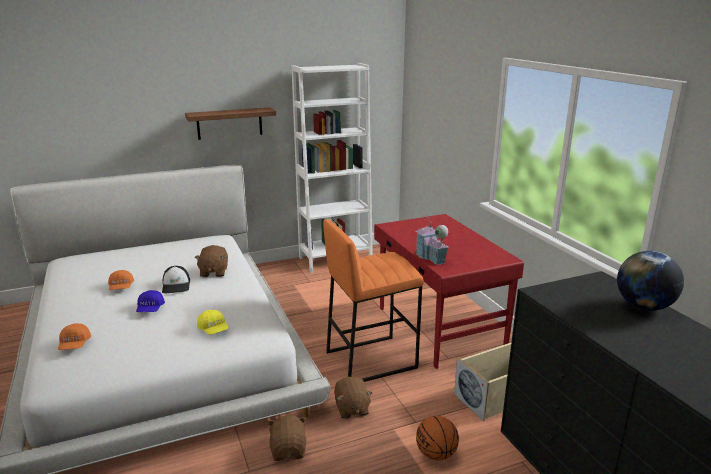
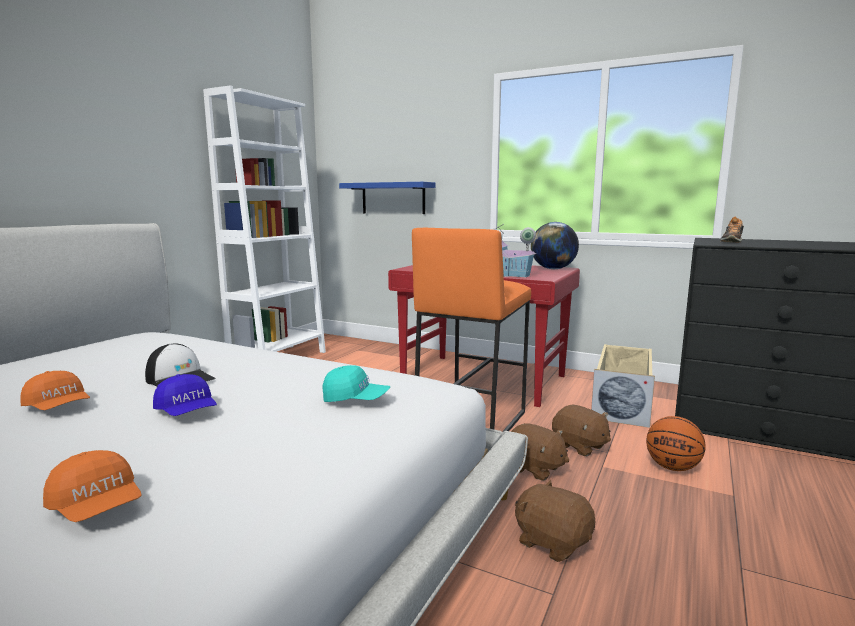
camera: 40 degrees left, 10 degrees down
(213, 272) = (217, 356): brown plush toy -> brown plush toy (579, 446)
(213, 329) = (355, 399): yellow cap -> turquoise cap
(229, 123) = (123, 160): brown shelf -> none
(438, 147) = (393, 198): none -> blue shelf
(580, 293) = (731, 242): none -> shoe
(643, 306) = (781, 241): globe -> globe (553, 269)

